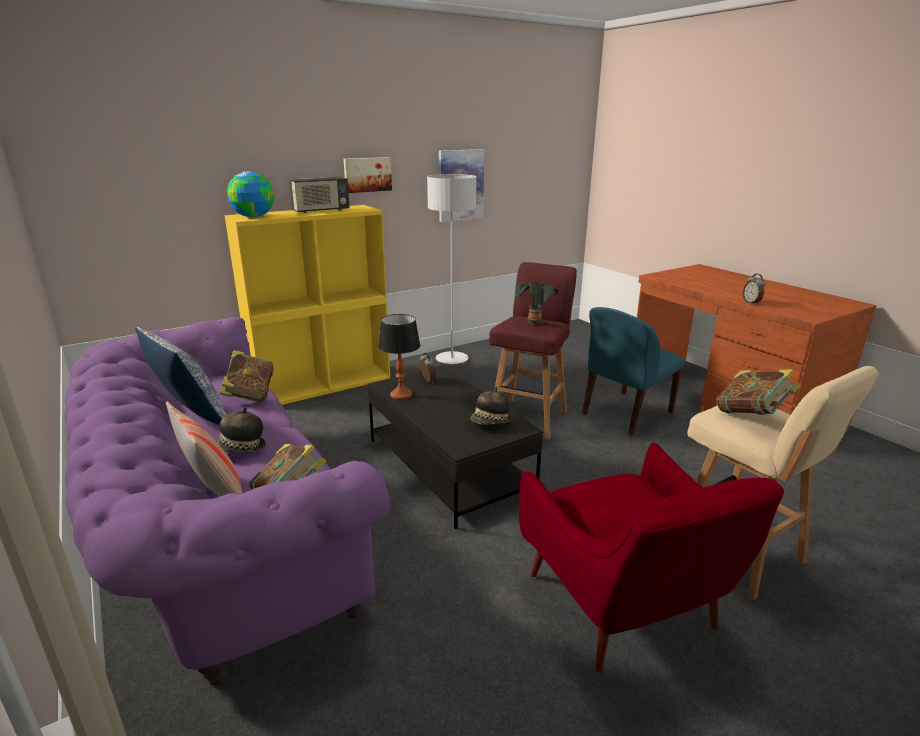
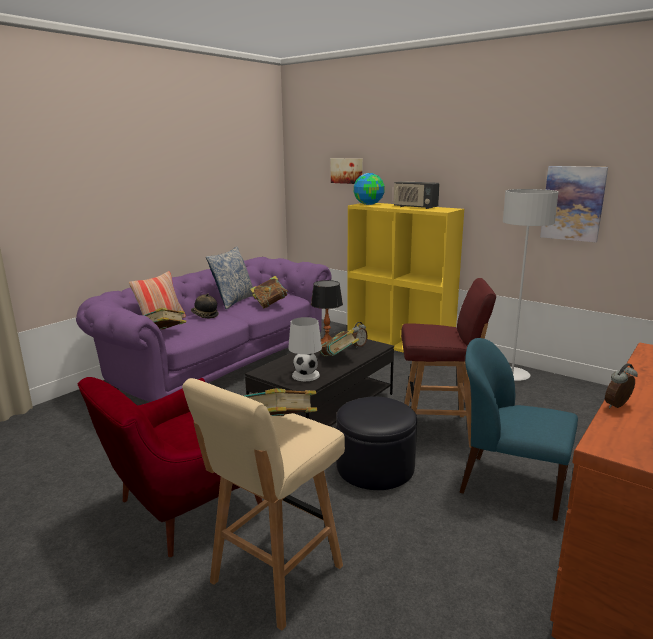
camera: 70 degrees right, 5 degrees down
(367, 174) = (472, 183): picture -> picture (347, 170)
(455, 397) = (338, 358): none -> book
(490, 423) = (306, 375): hat -> white table lamp
(535, 323) = (432, 332): potted plant -> none
(580, 463) = (375, 467): none -> black ottoman

